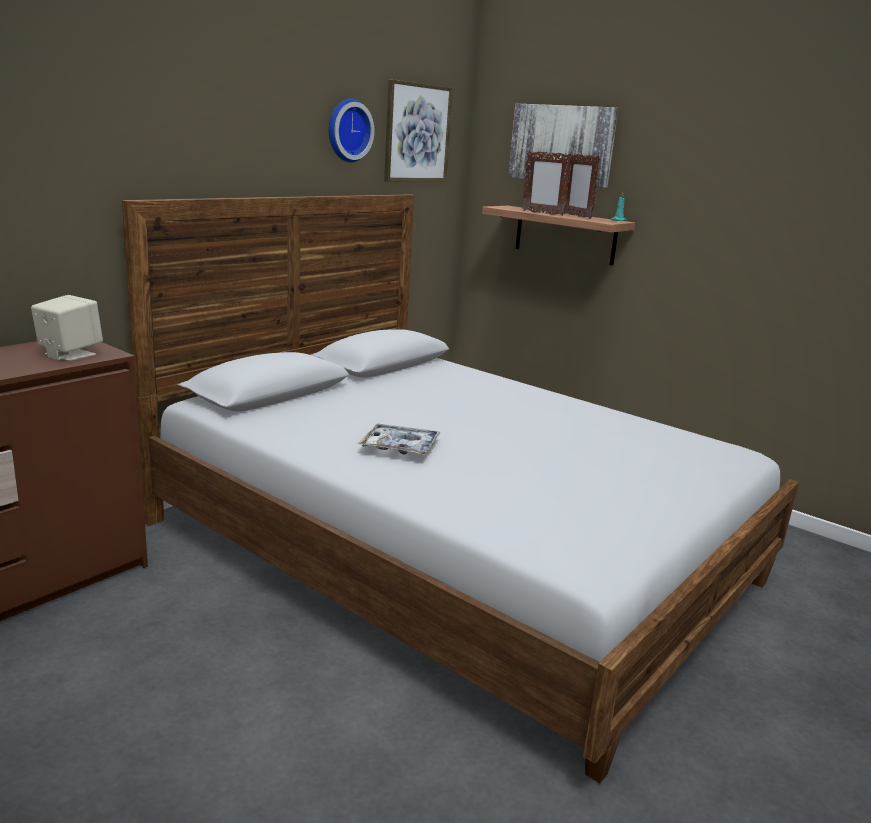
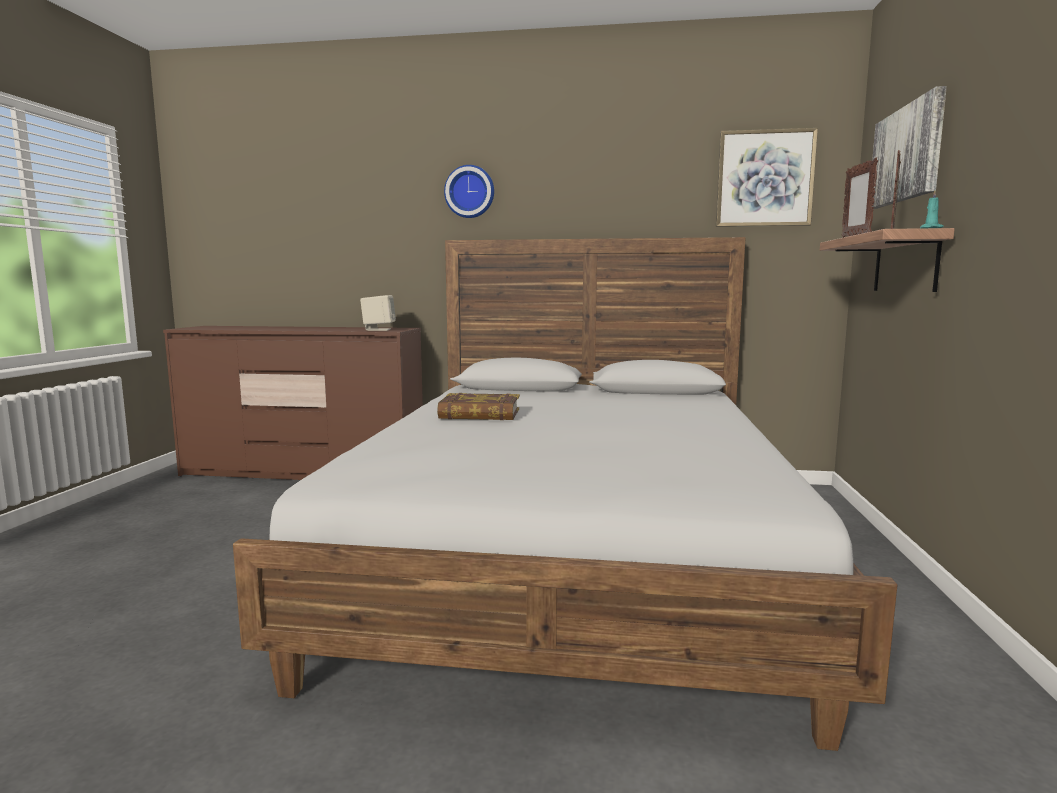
camera: 60 degrees right, 10 degrees down
(347, 130) = (666, 183): wall clock -> wall clock (470, 192)
(400, 447) = (479, 414): tray -> book

